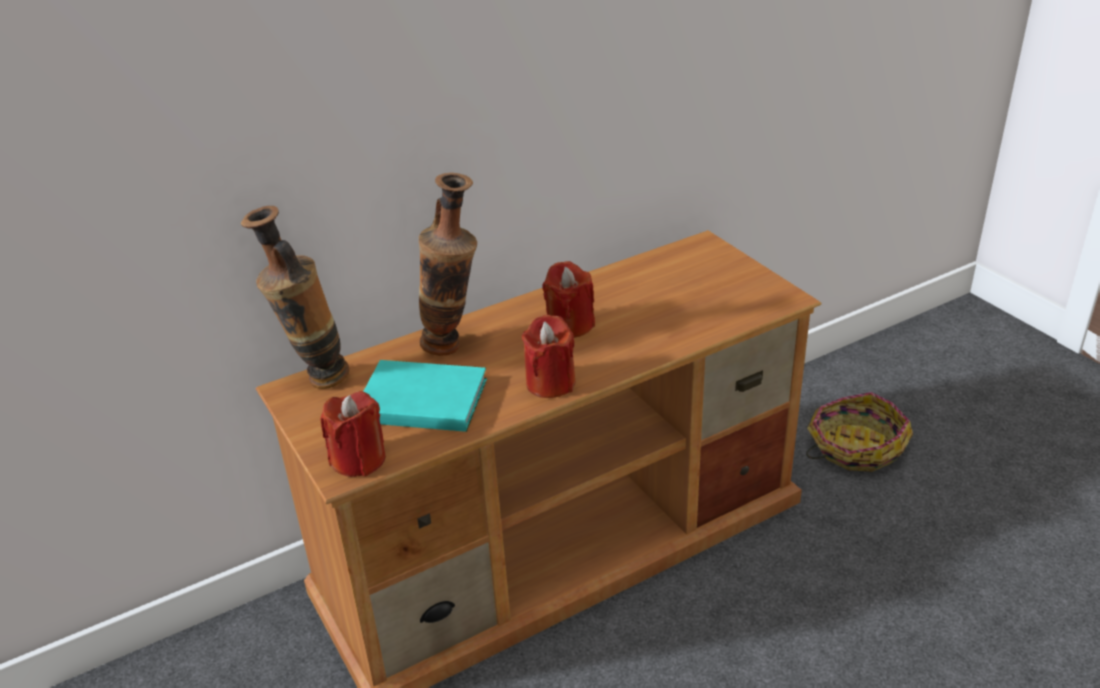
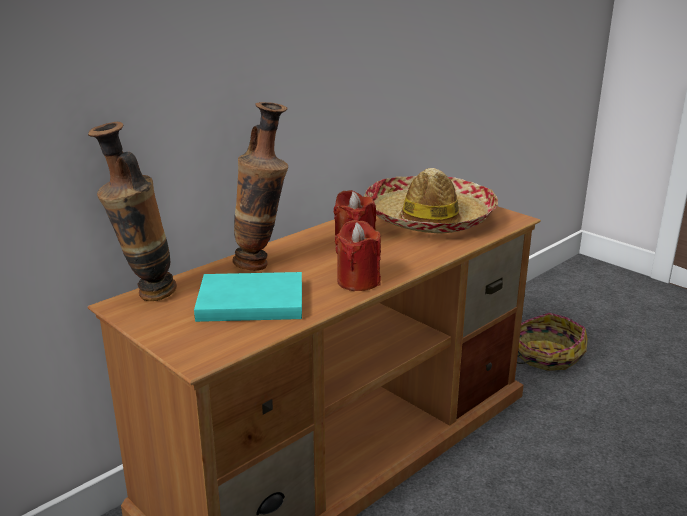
camera: 15 degrees left, 10 degrees down
(359, 460) = (210, 347): red candle -> none
(679, 288) = (429, 218): none -> hat

